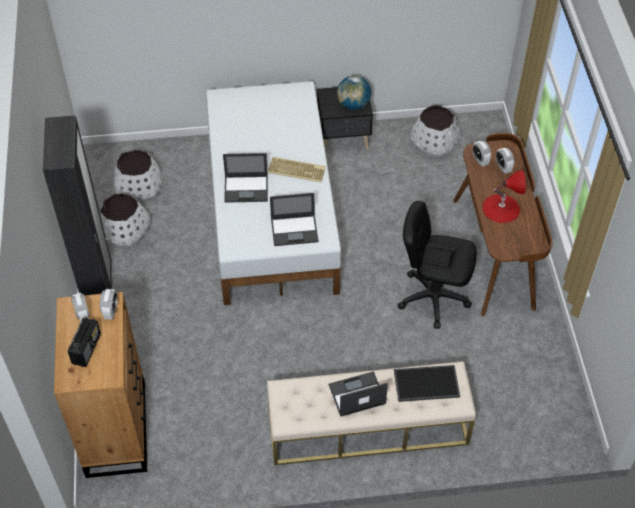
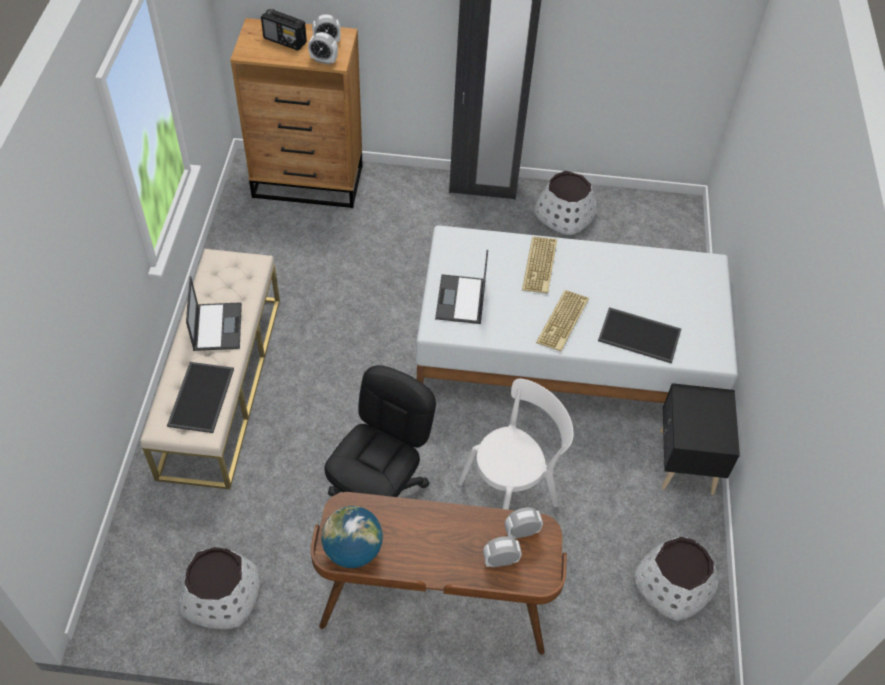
camera: 100 degrees right, 0 degrees up
(138, 185) = (630, 235): white planter -> white planter (221, 596)
(247, 188) = (540, 266): laptop -> keyboard
(296, 128) = (640, 335): none -> tray
(353, 105) = (696, 427): globe -> globe (353, 550)
(398, 226) = (511, 491): none -> white chair
(501, 208) = (420, 532): red table lamp -> none

